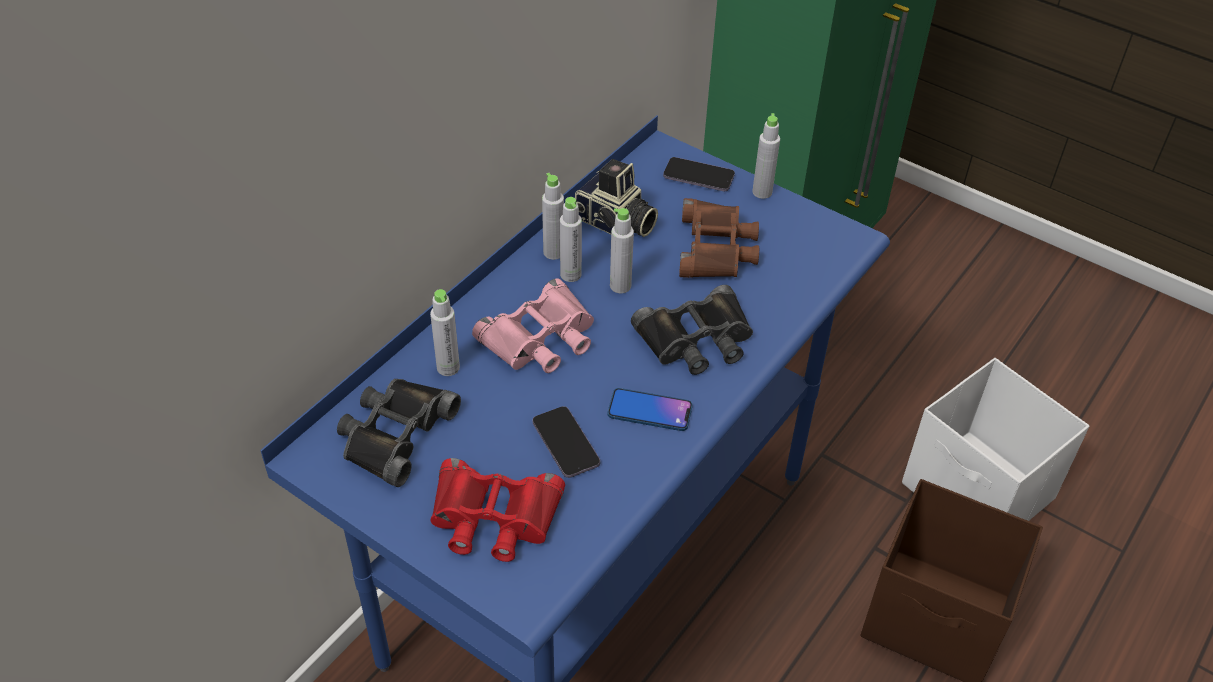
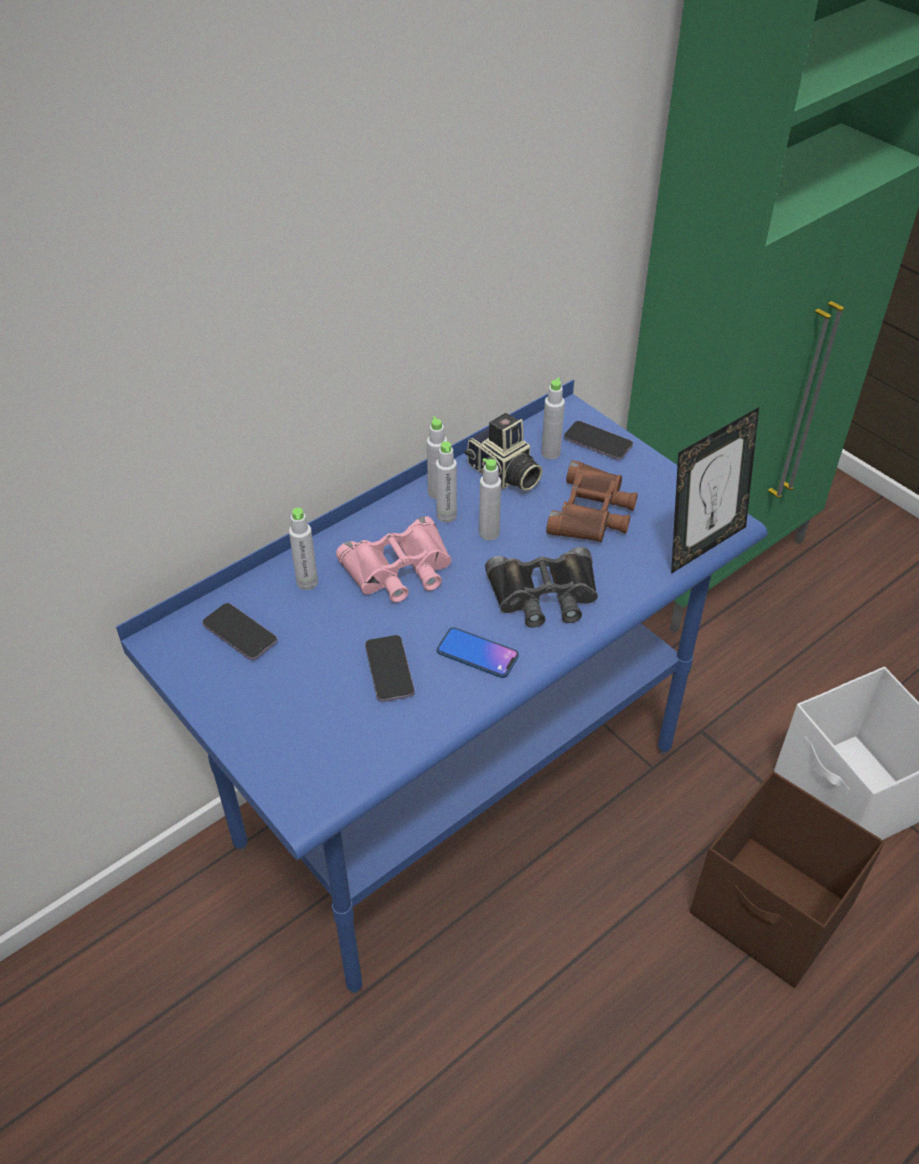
camera: 15 degrees right, 0 degrees up
(394, 434) = (240, 633): black binoculars -> phone
(493, 518) = (301, 726): red binoculars -> none
(762, 192) = (654, 466): grey bottle -> grey bottle (550, 453)
(834, 264) = (702, 544): none -> picture frame

